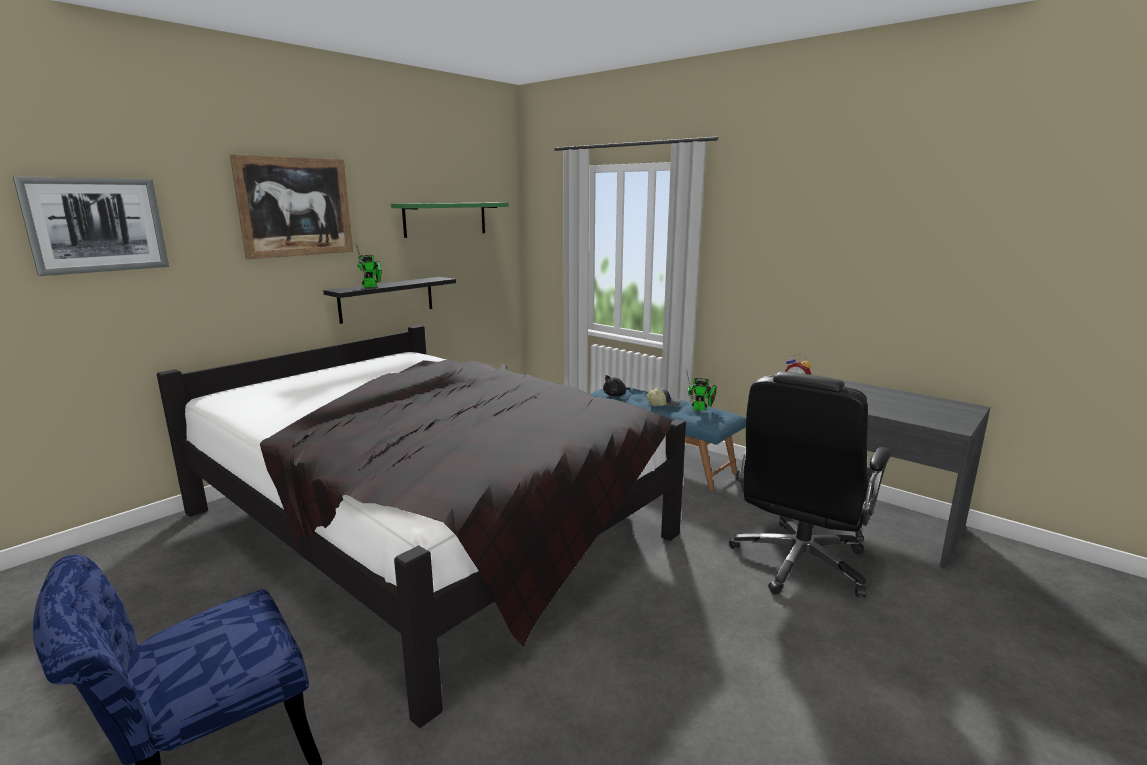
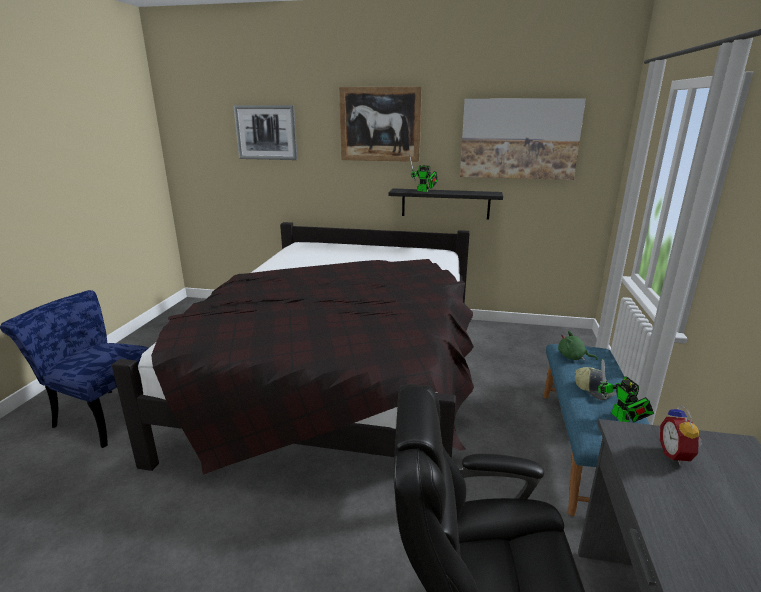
camera: 60 degrees right, 5 degrees up
(445, 219) = (519, 139): green shelf -> picture
(616, 395) = (573, 357): black plush toy -> green plush toy

